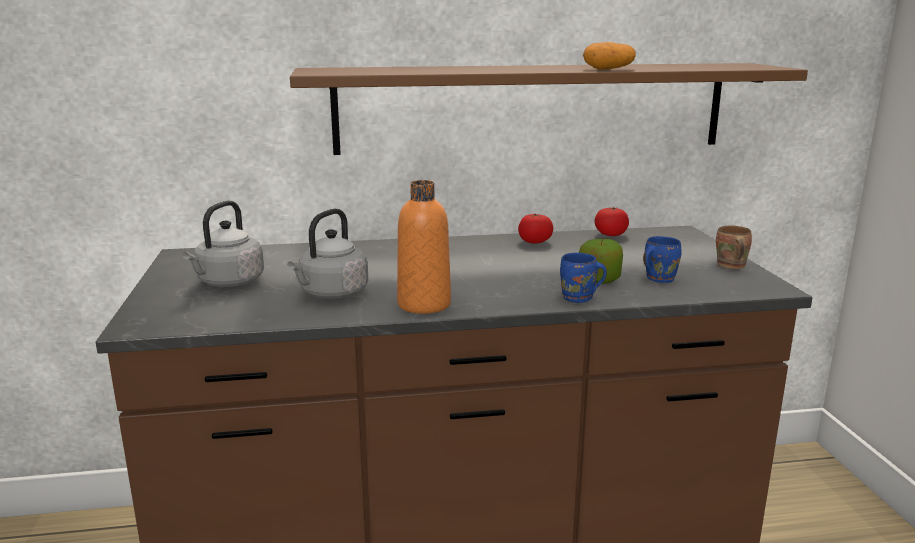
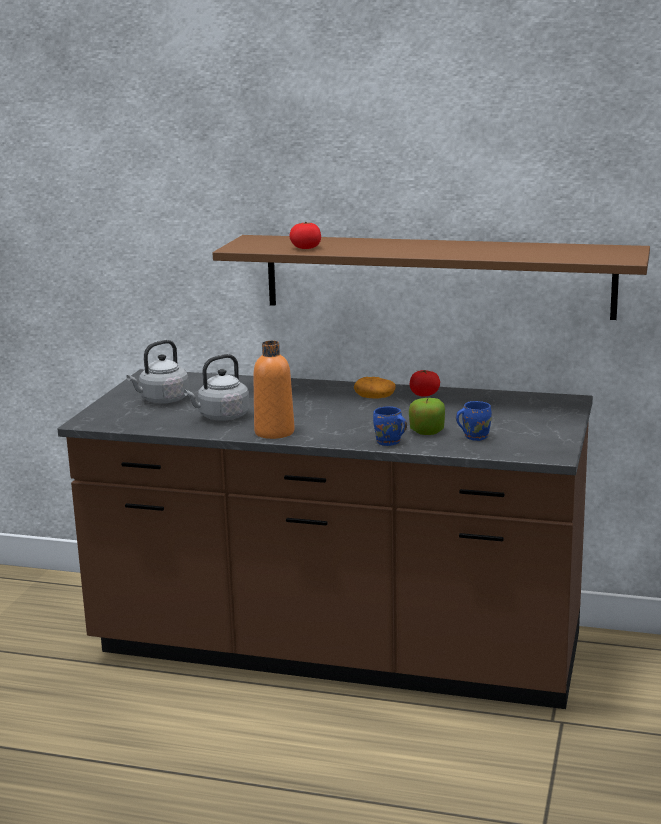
camera: 25 degrees right, 0 degrees up
(608, 69) = (469, 254): potato -> potato (374, 398)
(610, 234) = (500, 396): tomato -> tomato (306, 248)
(730, 266) = (553, 435): brown mug -> none

